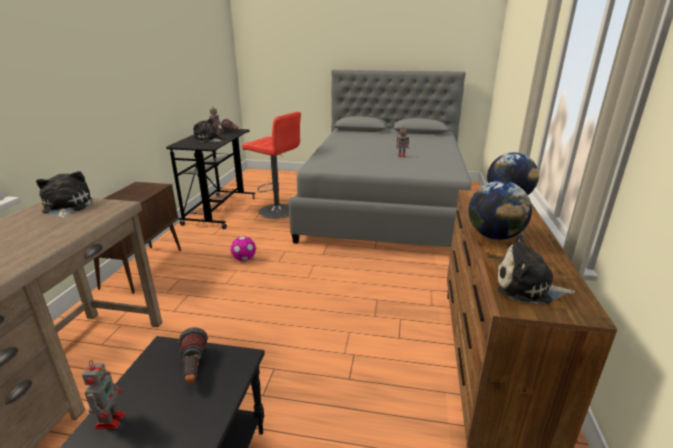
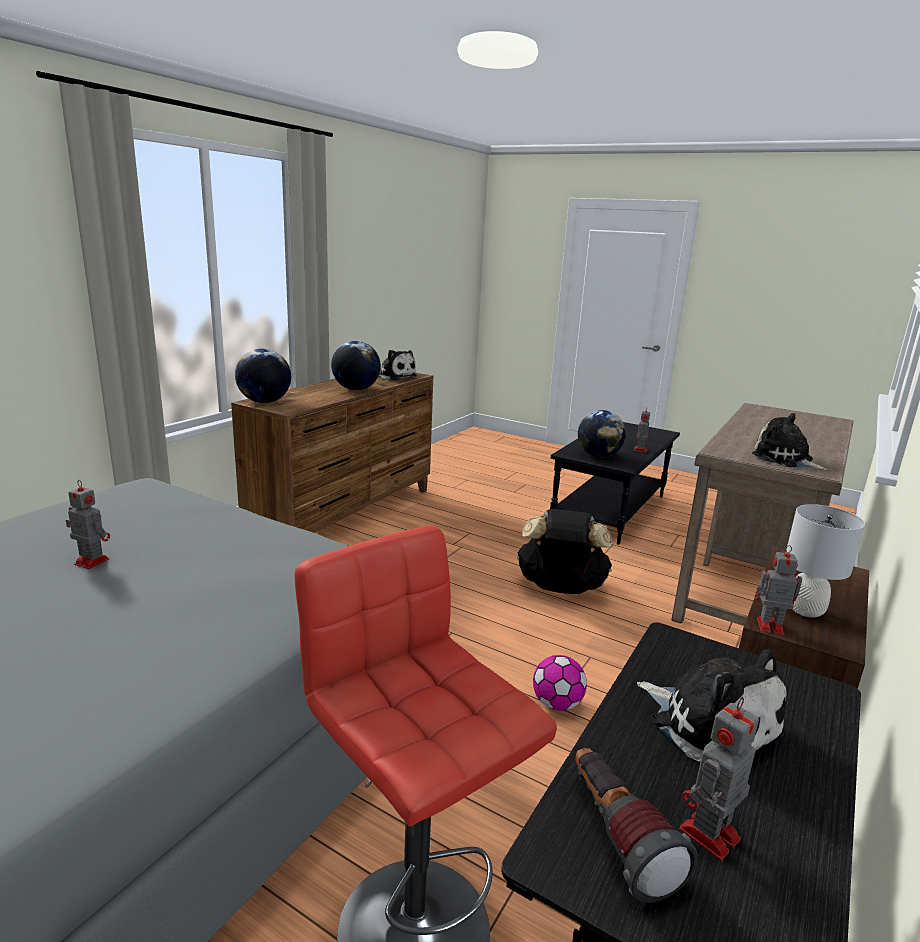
camera: 160 degrees left, 5 degrees down
(66, 207) = (785, 459): plush toy -> plush toy turned 135 degrees clockwise
(137, 192) = (806, 611): none -> grey table lamp
(161, 185) = (768, 626): none -> toy robot
(194, 368) = (598, 456): flashlight -> globe
(245, 328) = (560, 589): none -> black backpack

